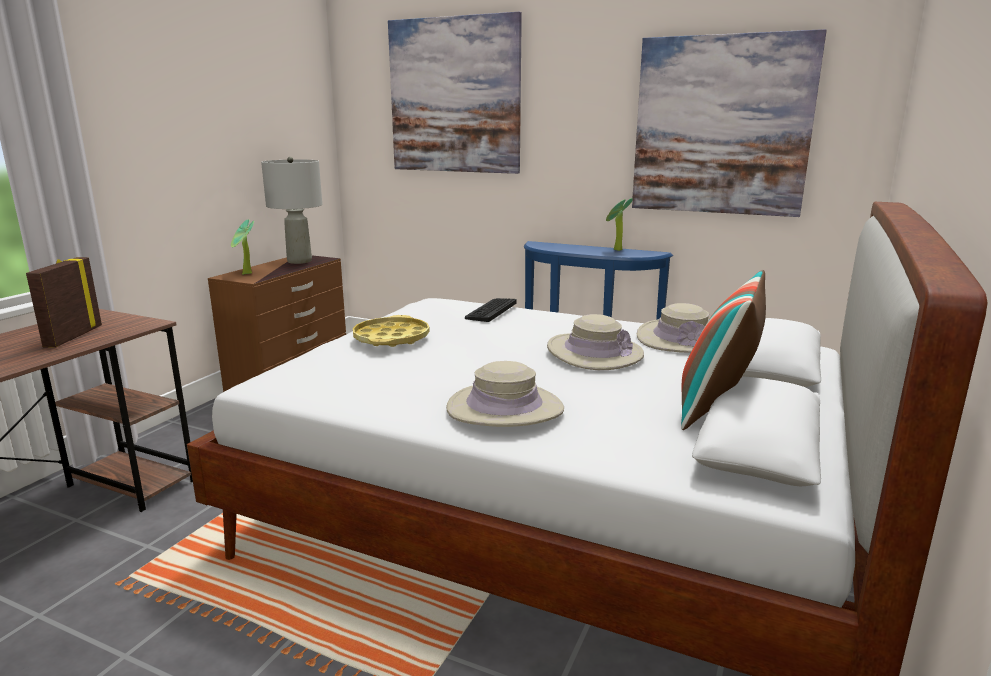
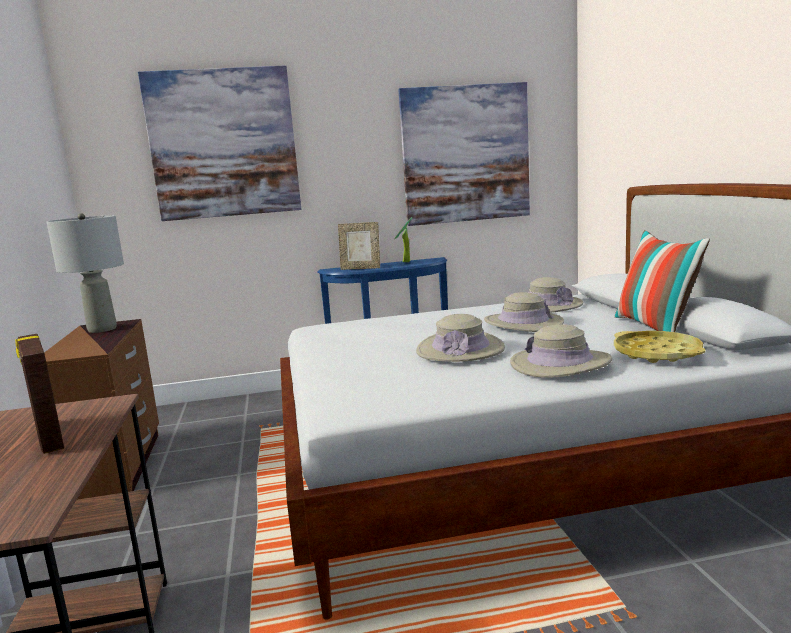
camera: 35 degrees left, 5 degrees down
(246, 274) = (72, 350): potted plant -> none
(391, 338) = (357, 355): yellow tray -> yellow tray (657, 353)
(467, 361) = (460, 349): none -> beige hat
(491, 310) = (387, 319): keyboard -> none
(559, 248) = (361, 268): none -> picture frame

